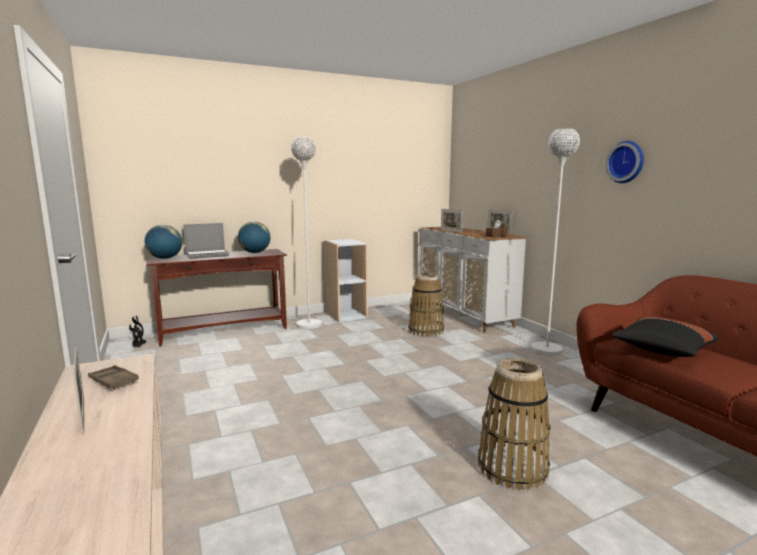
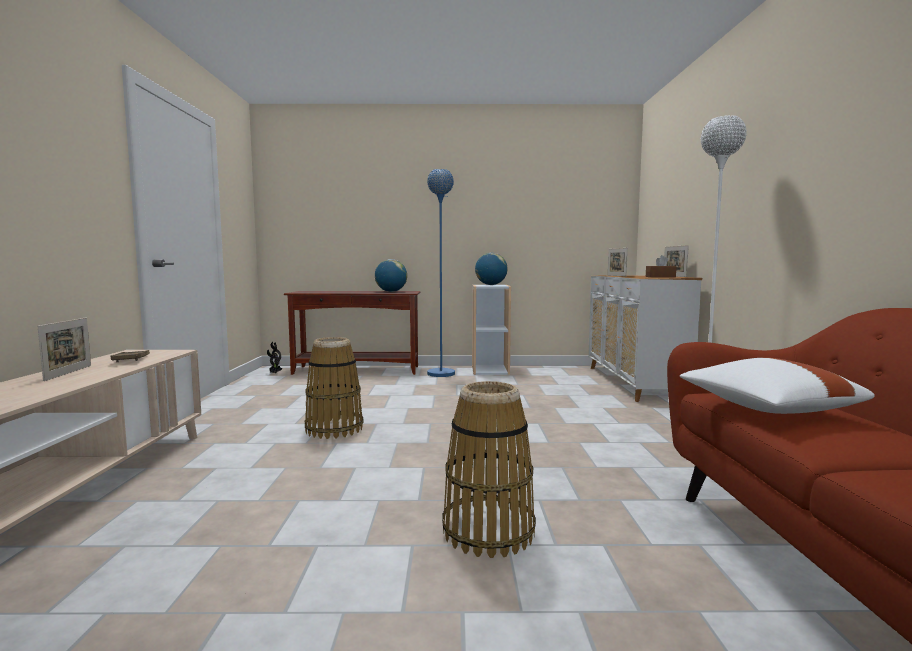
camera: 25 degrees right, 5 degrees down
(165, 258) = (306, 291): globe -> globe (491, 285)
(208, 255) = (346, 291): laptop -> none
(309, 325) = (441, 373): white floor lamp -> blue floor lamp
(425, 330) = (562, 392): basket -> basket (334, 429)
(626, 162) = (810, 149): wall clock -> none
(661, 351) = (766, 409): black pillow -> white pillow

